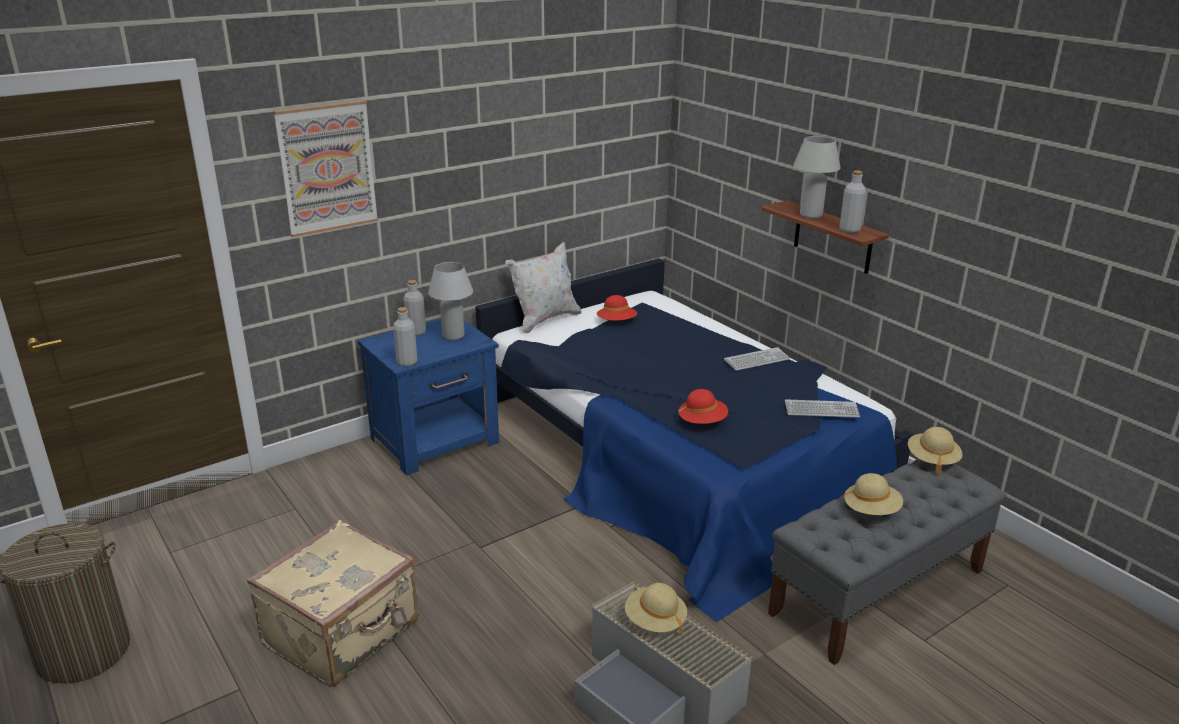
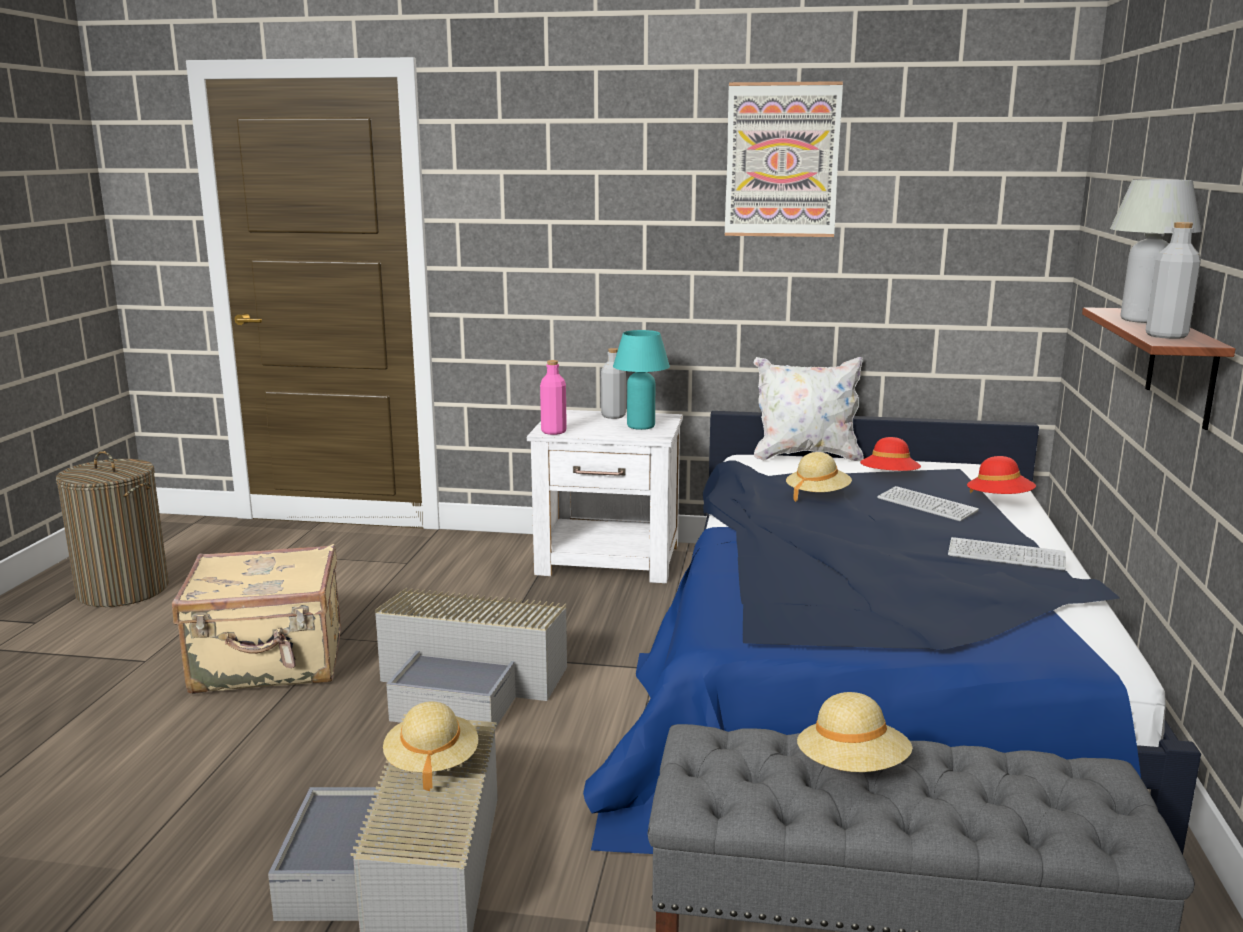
camera: 45 degrees right, 10 degrees down
(327, 168) = (539, 195): picture -> picture (782, 160)
(407, 362) = (553, 432): grey bottle -> pink bottle
(437, 441) = (610, 560): blue nightstand -> white nightstand
(453, 336) = (641, 426): white table lamp -> turquoise table lamp
(502, 571) = (470, 685): none -> grey storage box
(702, 422) = (791, 584): red hat -> red hat (999, 500)
(821, 410) = (998, 632): keyboard -> keyboard (926, 505)
(932, 460) = (1102, 765): beige hat -> beige hat (817, 495)

